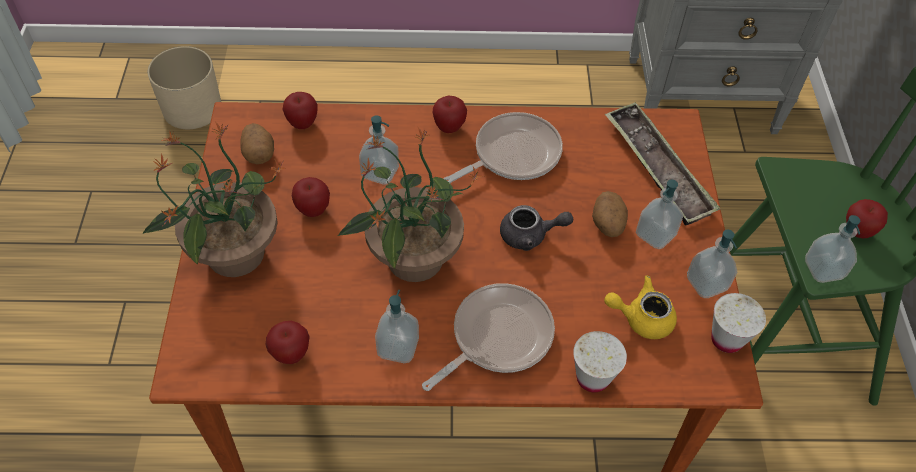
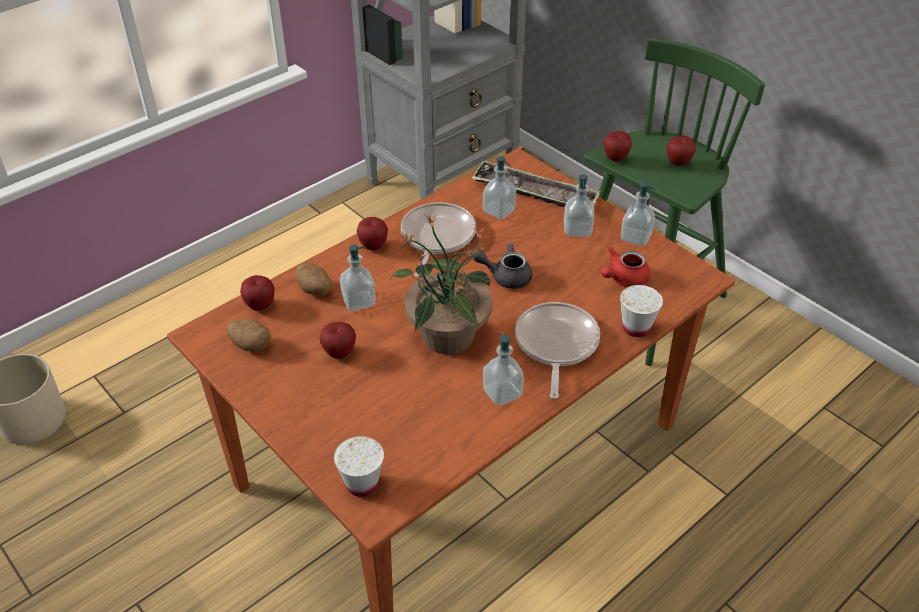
camera: 40 degrees left, 10 degrees down
(233, 254) = (314, 418): potted plant -> none
(291, 354) = (437, 447): apple -> apple (615, 158)
(530, 235) = (505, 276): grey teapot -> grey teapot turned 135 degrees counterclockwise
(608, 225) = (544, 241): potato -> potato (315, 290)
(641, 318) = (623, 279): yellow teapot -> red teapot
(726, 339) = (680, 259): white cup -> white cup (362, 484)
(823, 269) = (685, 192): soap dispenser -> soap dispenser (499, 211)

